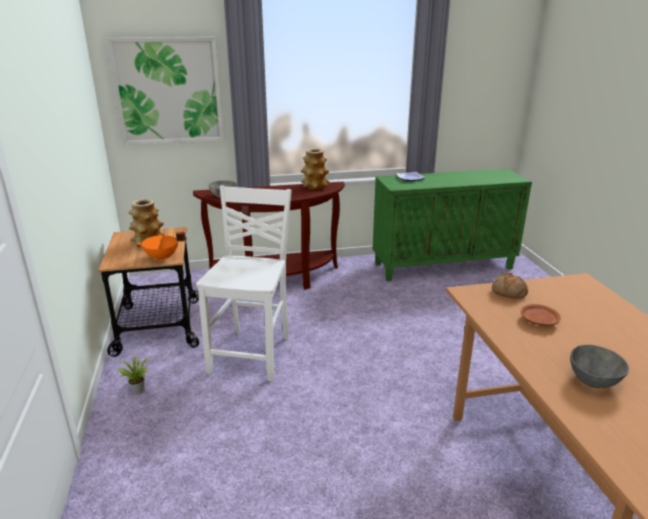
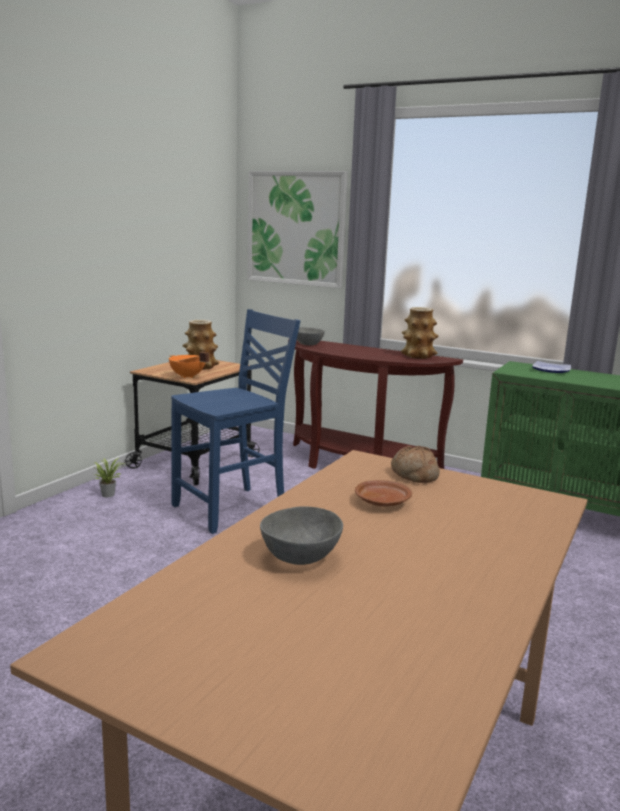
camera: 40 degrees right, 10 degrees down
(253, 354) = (232, 509): white chair -> blue chair

